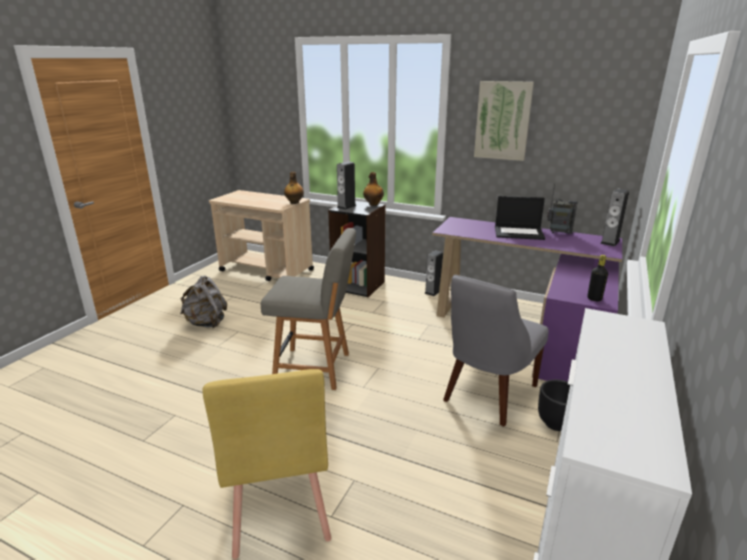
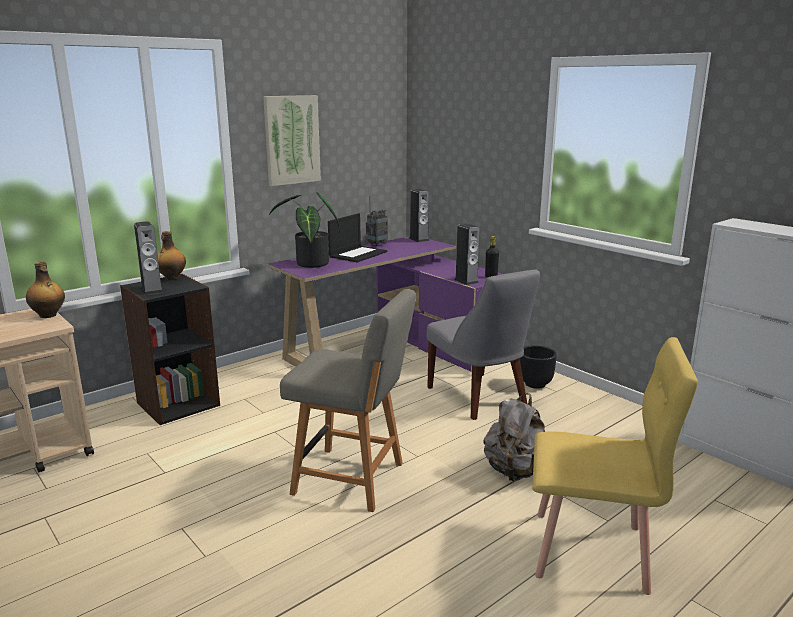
camera: 65 degrees left, 5 degrees down
(206, 323) = (108, 560): grey backpack -> grey backpack (514, 471)
(315, 368) = (352, 479): grey chair -> grey chair turned 75 degrees clockwise
(433, 292) = (262, 366): speaker -> speaker (466, 281)
(466, 226) = (310, 265): none -> potted plant

